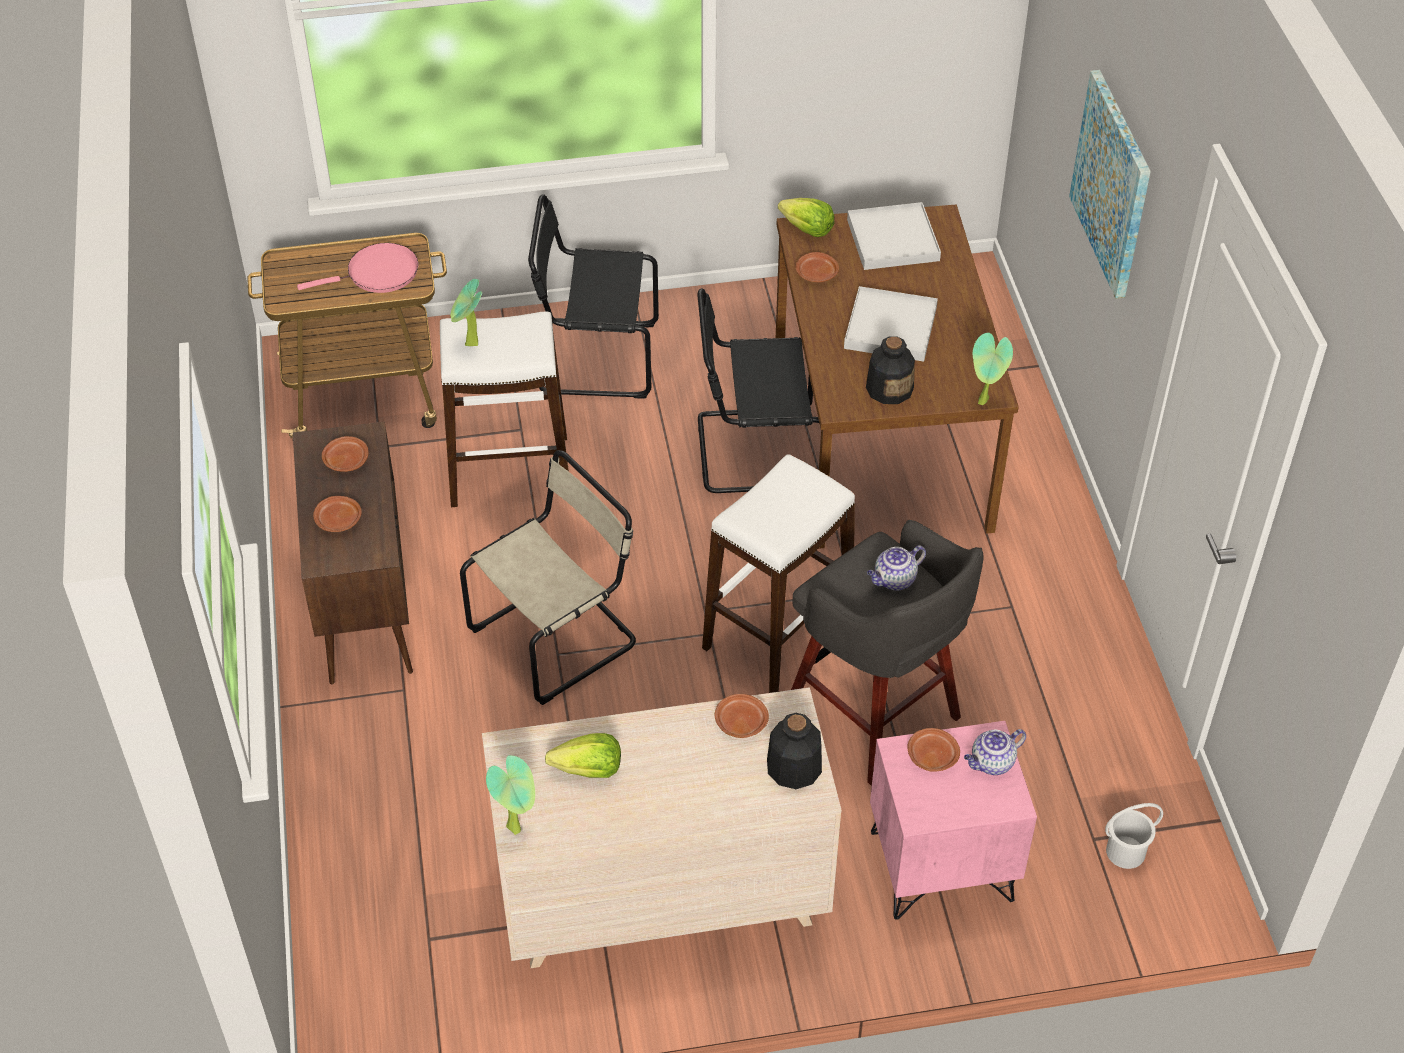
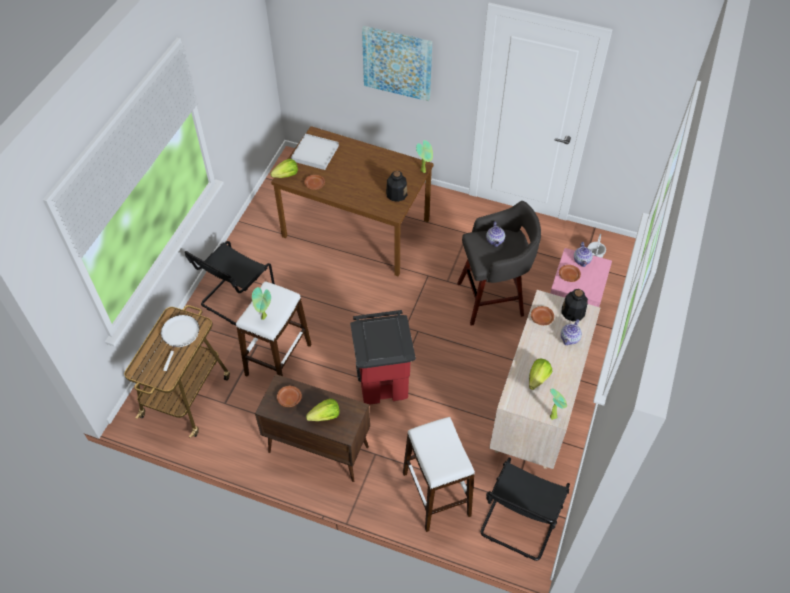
camera: 60 degrees left, 5 degrees up
(339, 520) = (325, 416): brown plate -> lettuce
(378, 274) = (180, 335): pink frying pan -> white frying pan
(558, 635) = (383, 383): beige chair -> red trash can
(721, 786) = (569, 339): none -> teapot
(752, 451) = (332, 271): black chair -> black chair (519, 522)
(778, 633) = (432, 309): white stool -> white stool (436, 494)
(890, 328) = (364, 178): white tray -> none

